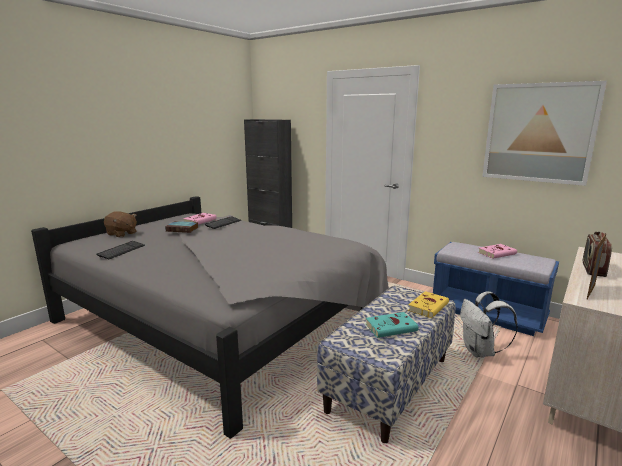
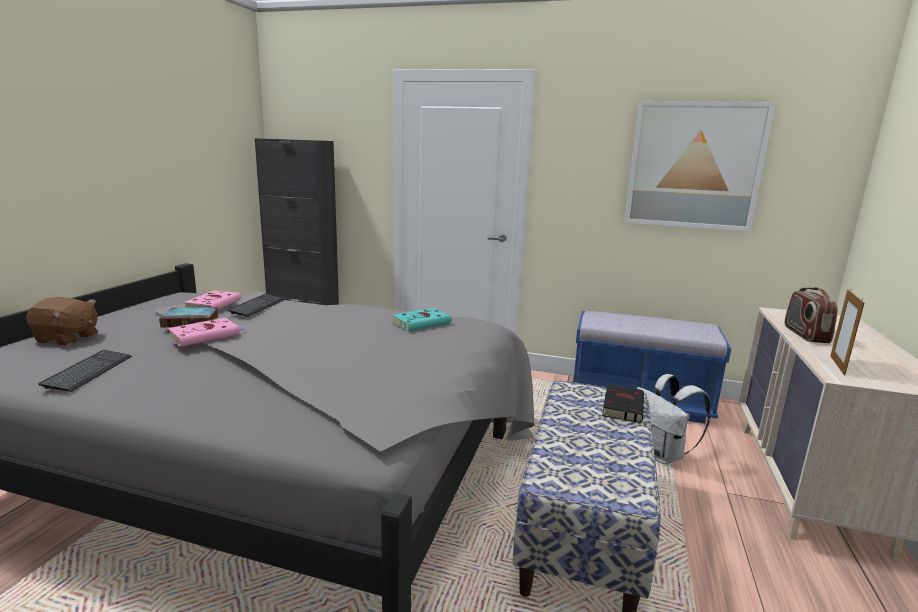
camera: 20 degrees left, 0 degrees up
(392, 327) = (602, 445): turquoise book -> turquoise book (422, 323)
(428, 306) = (622, 406): yellow book -> black book
(497, 253) = (652, 322): pink book -> pink book (206, 336)

